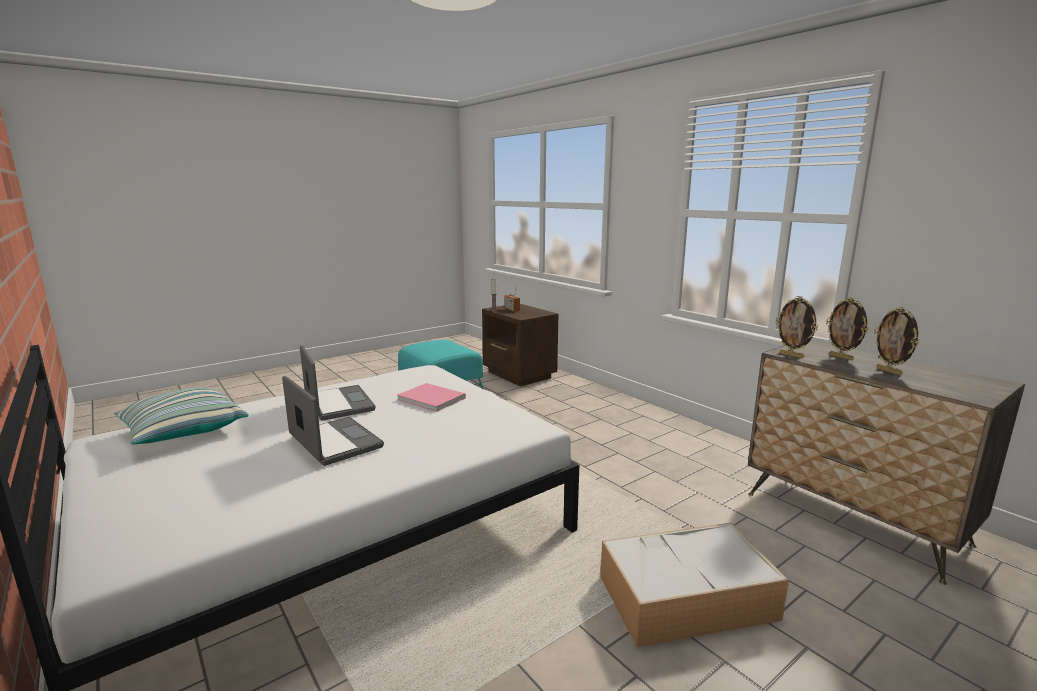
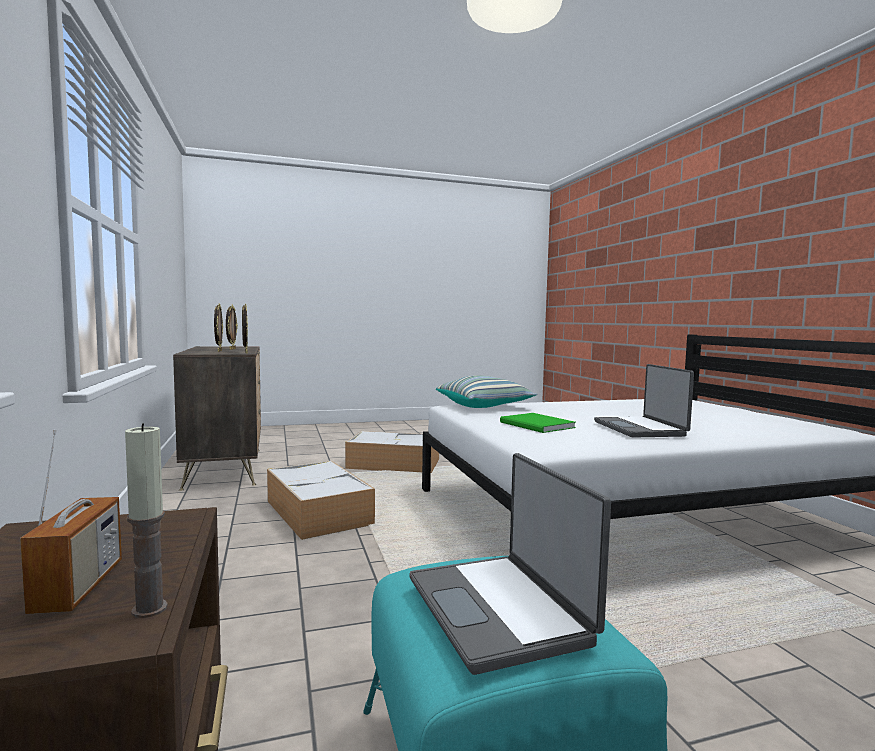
camera: 160 degrees left, 10 degrees down
(183, 431) = (769, 425): pillow -> pillow (484, 406)
(334, 443) = (615, 411): laptop -> laptop (500, 609)
(431, 398) = (537, 425): pink book -> green book
(627, 471) = (319, 512): none -> storage box

